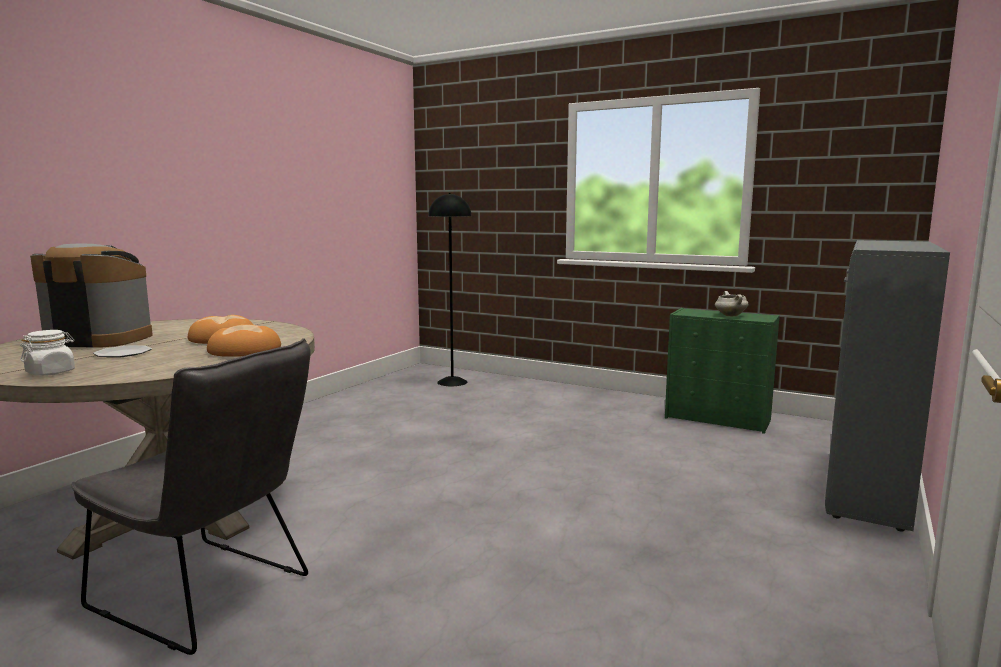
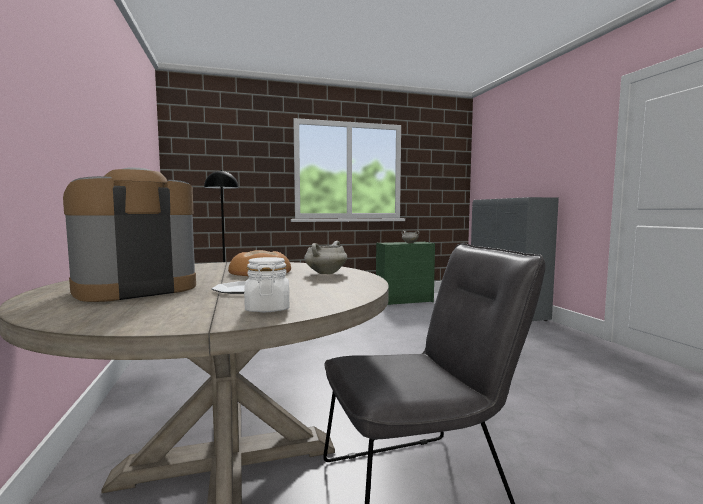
camera: 45 degrees left, 5 degrees down
(245, 350) = (326, 273): bread -> white cooking pot

